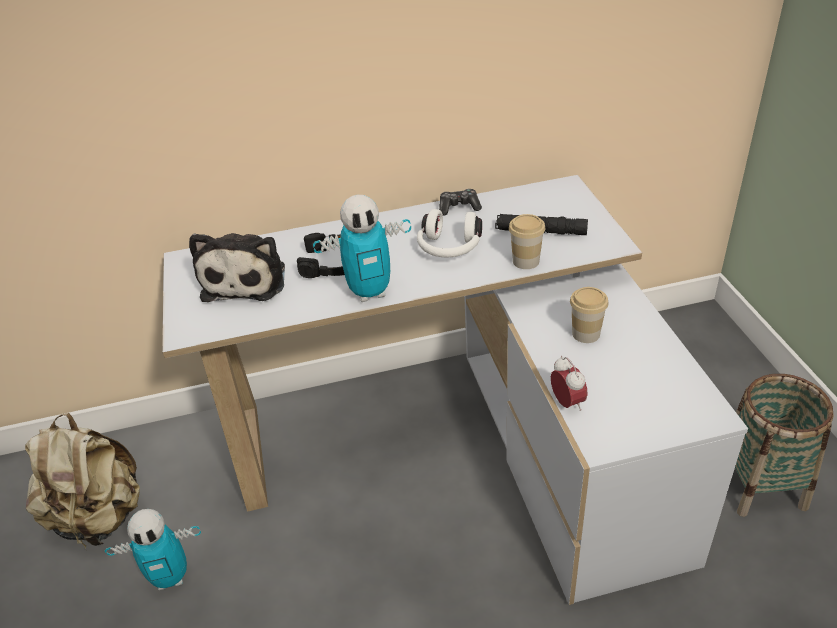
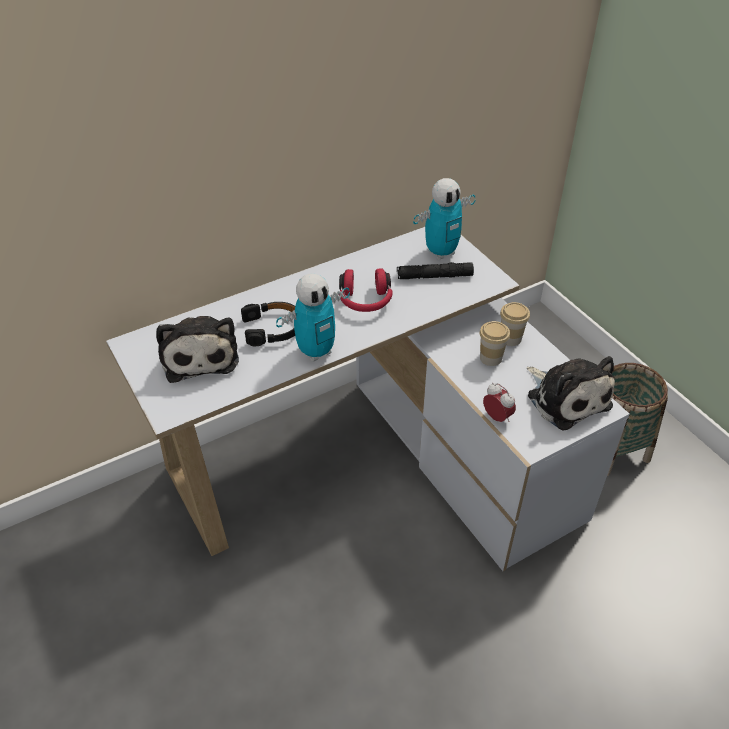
camera: 20 degrees left, 5 degrees up
(100, 517) = (73, 591): beige backpack -> none
(171, 577) = (165, 627): toy robot -> toy robot (441, 252)
(449, 248) = (365, 301): white headphones -> red headphones
(459, 207) = (357, 262): game controller -> none
(526, 261) = (433, 305): cup -> cup (510, 338)
(666, 395) = (566, 398): none -> plush toy

